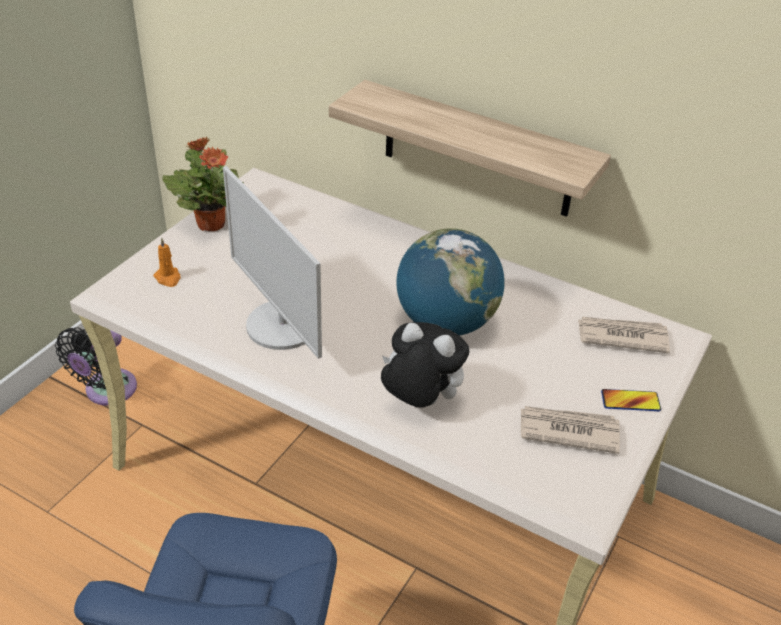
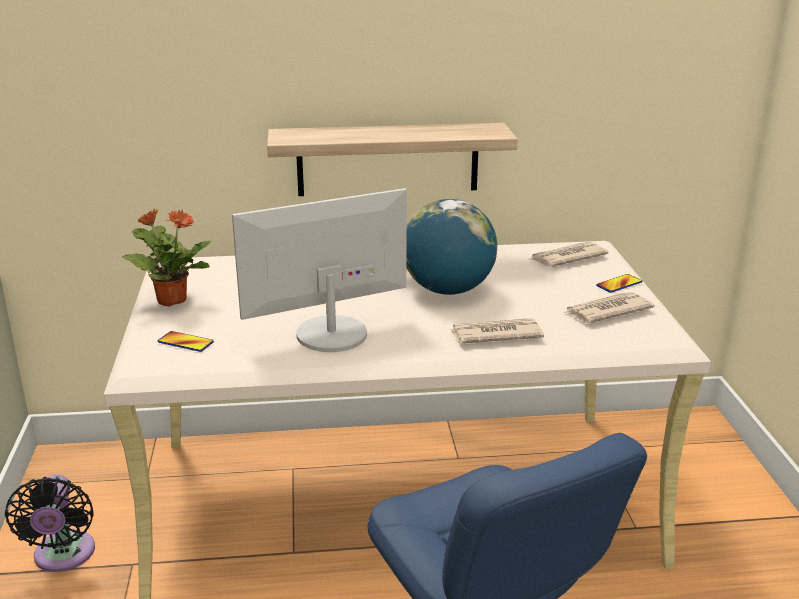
camera: 35 degrees left, 15 degrees down
(168, 278) = (185, 342): orange candle -> phone
(282, 326) = (330, 334): monitor -> monitor turned 135 degrees clockwise
(419, 402) = (495, 334): plush toy -> newspaper

